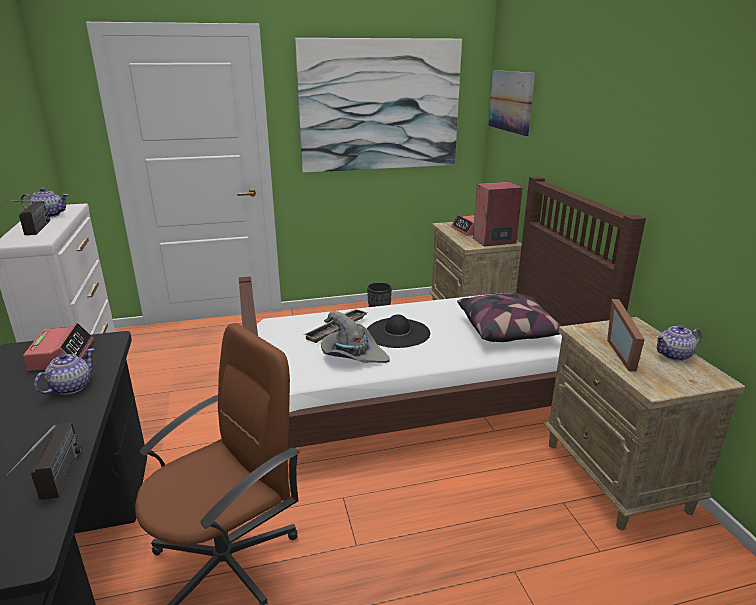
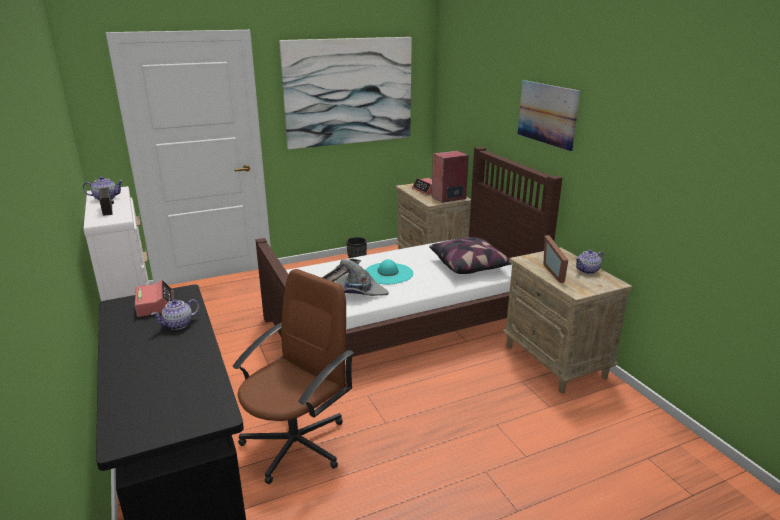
camera: 10 degrees left, 0 degrees up
(57, 487) = (213, 380): radio -> none
(70, 387) = (178, 324): teapot -> teapot turned 150 degrees counterclockwise
(397, 333) = (388, 273): black hat -> turquoise hat
(510, 101) = (453, 87): picture -> picture (547, 114)

